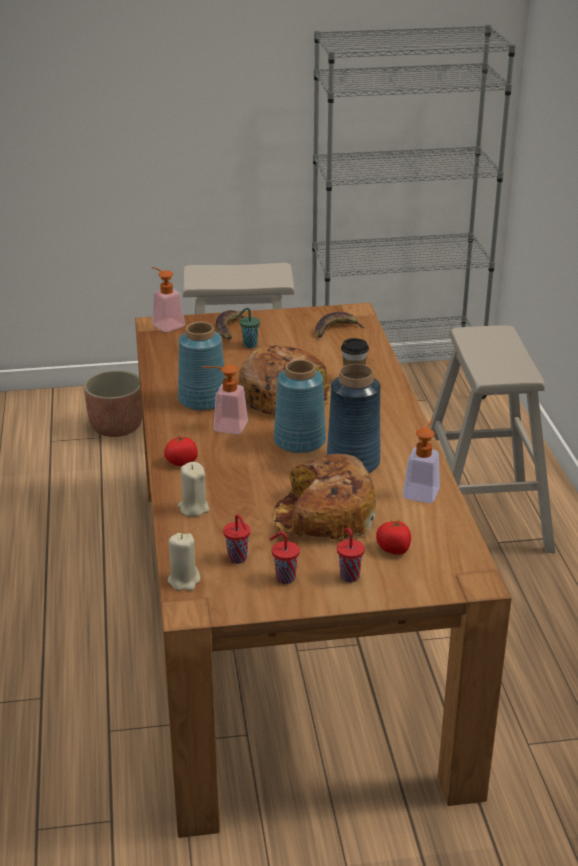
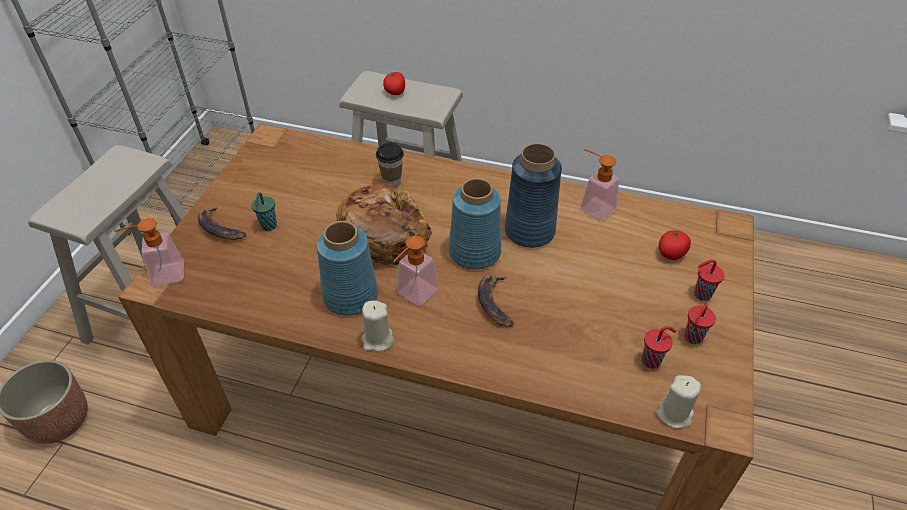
camera: 65 degrees left, 15 degrees up
(182, 462) = (462, 351): tomato -> tomato (395, 92)
(193, 508) = (552, 368): beige candle -> beige candle (377, 340)
(323, 515) = (604, 279): bread -> none
(335, 329) = (290, 160): banana -> banana (495, 303)

